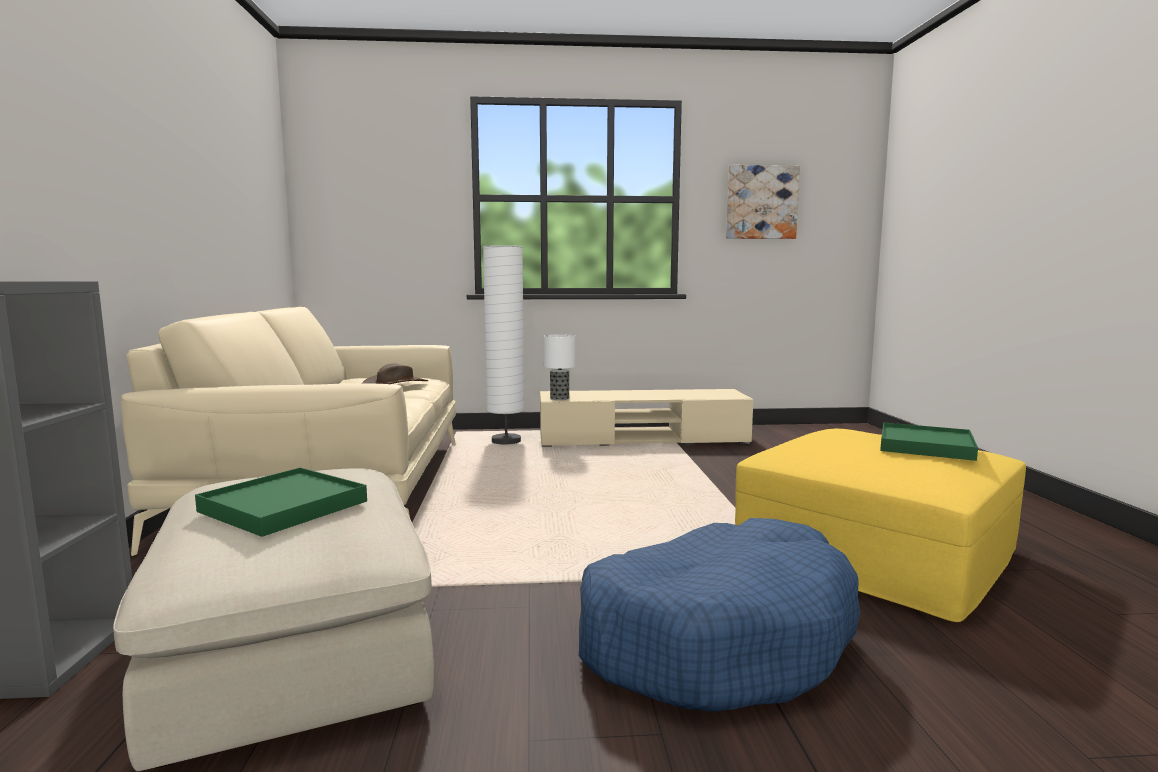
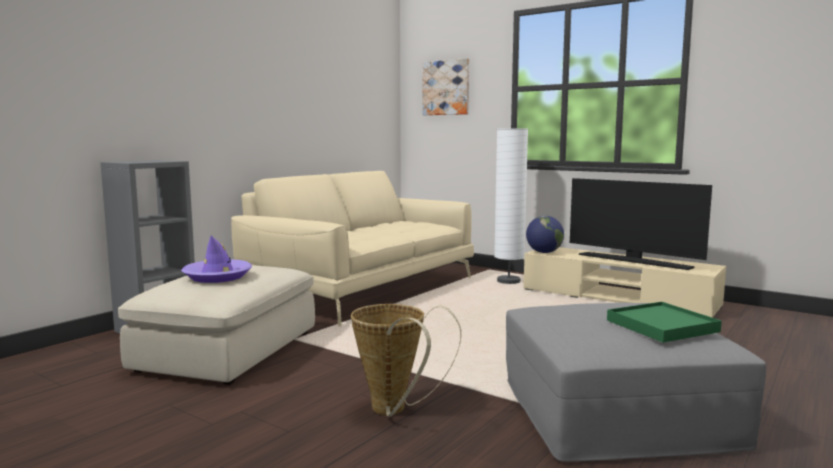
camera: 40 degrees right, 0 degrees up
(283, 506) = (217, 277): green tray -> purple hat
(395, 384) = (412, 227): brown hat -> none
(559, 398) = (544, 252): table lamp -> globe
(661, 395) = (634, 261): none -> television
(716, 638) = (395, 411): blue dog bed -> basket
(761, 202) = (780, 78): picture -> picture (446, 87)
(875, 552) = (616, 412): yellow ottoman -> grey ottoman

